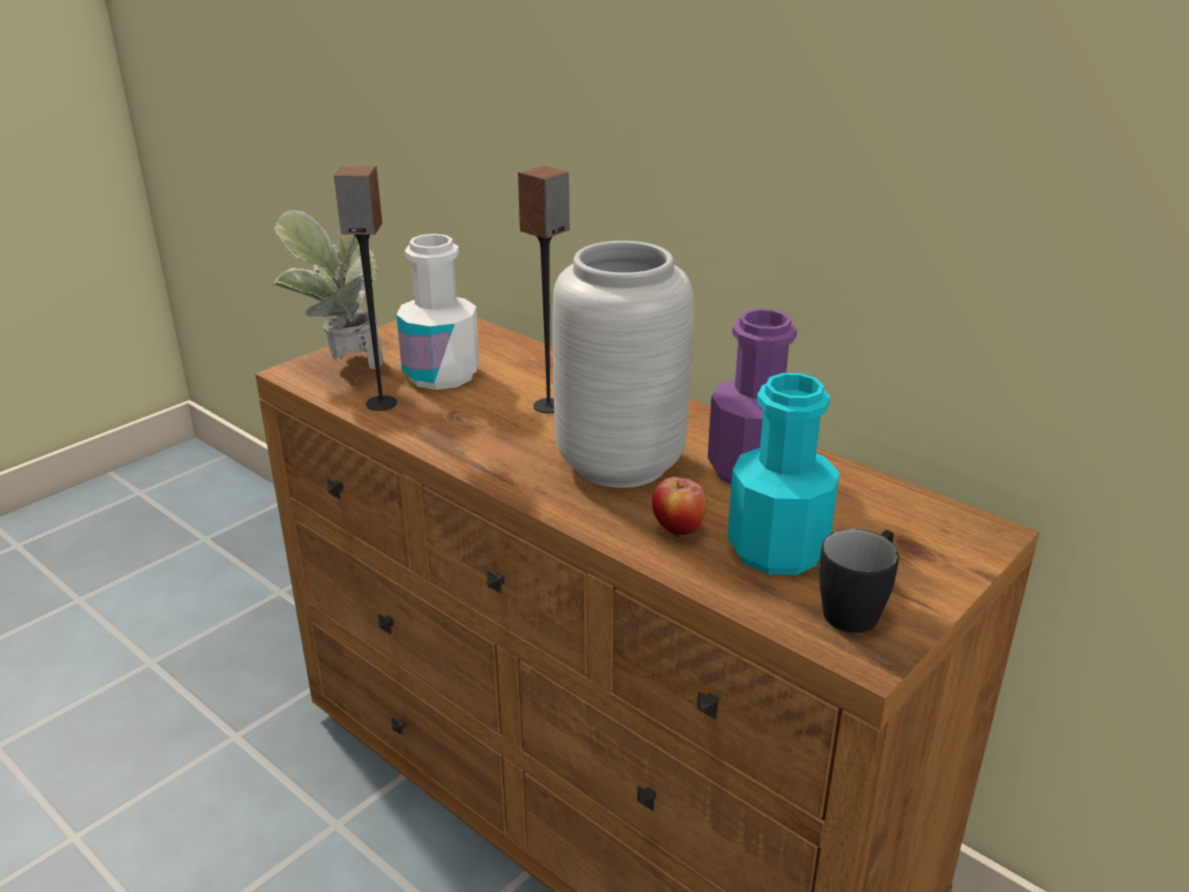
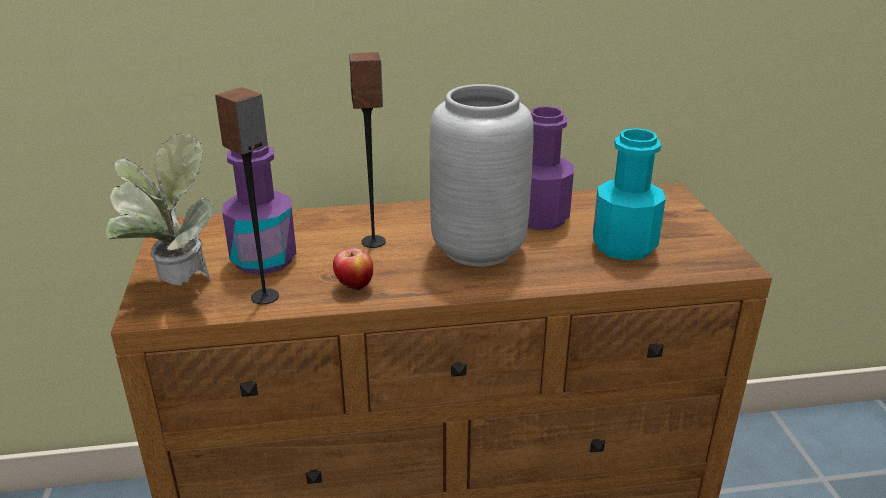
camera: 50 degrees left, 0 degrees up
(441, 374) = (264, 259): white bottle -> purple bottle
(677, 530) = (571, 263): apple -> apple (354, 287)
(857, 608) = (697, 250): black mug -> none

